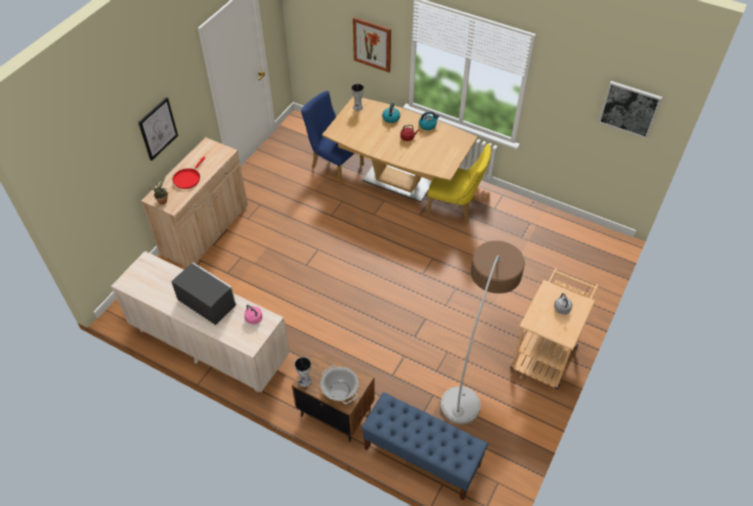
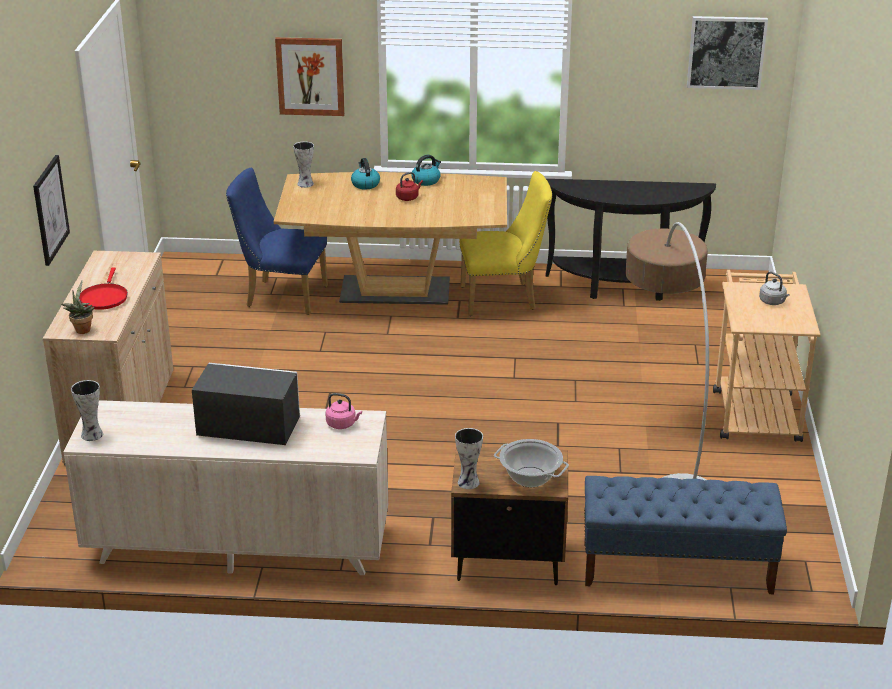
camera: 25 degrees left, 20 degrees down
(130, 279) = (91, 435): none -> vase
(532, 222) = (624, 287): none -> black console table

